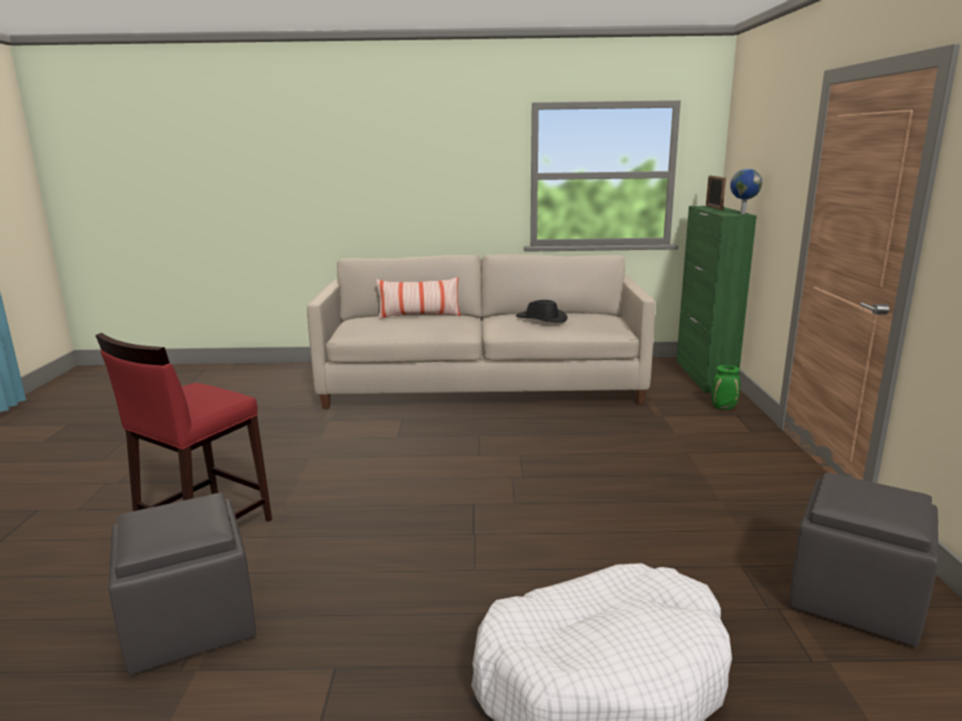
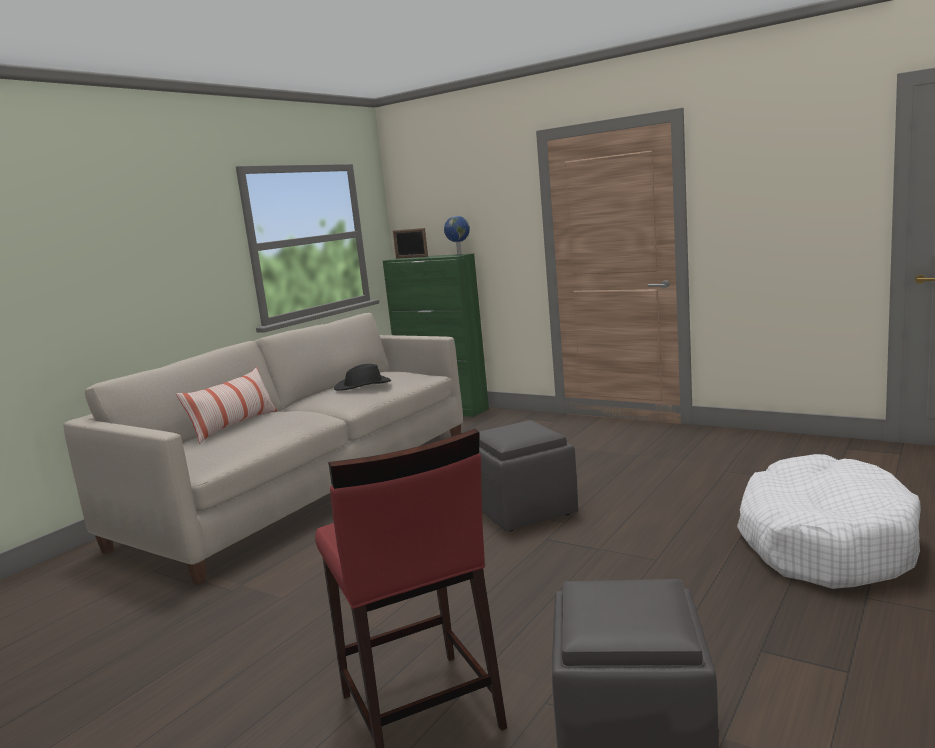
camera: 55 degrees left, 5 degrees down
(724, 407) = (507, 418): green vase -> none
(856, 598) = (780, 454): grey ottoman -> grey ottoman (524, 510)

